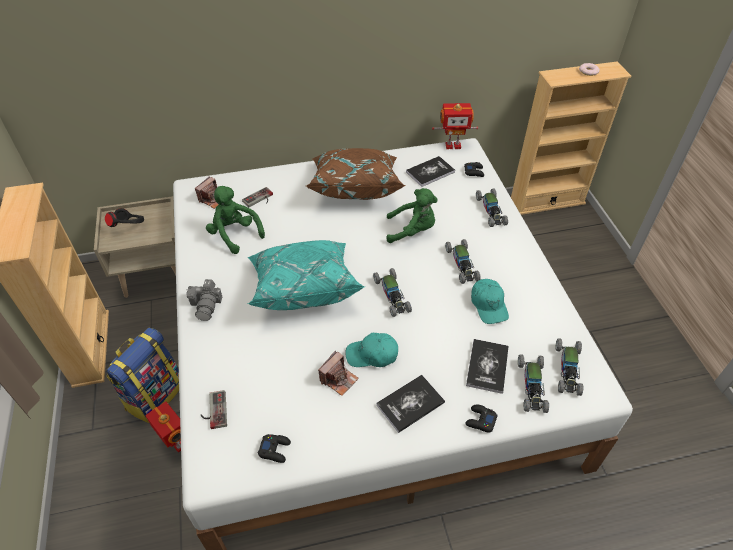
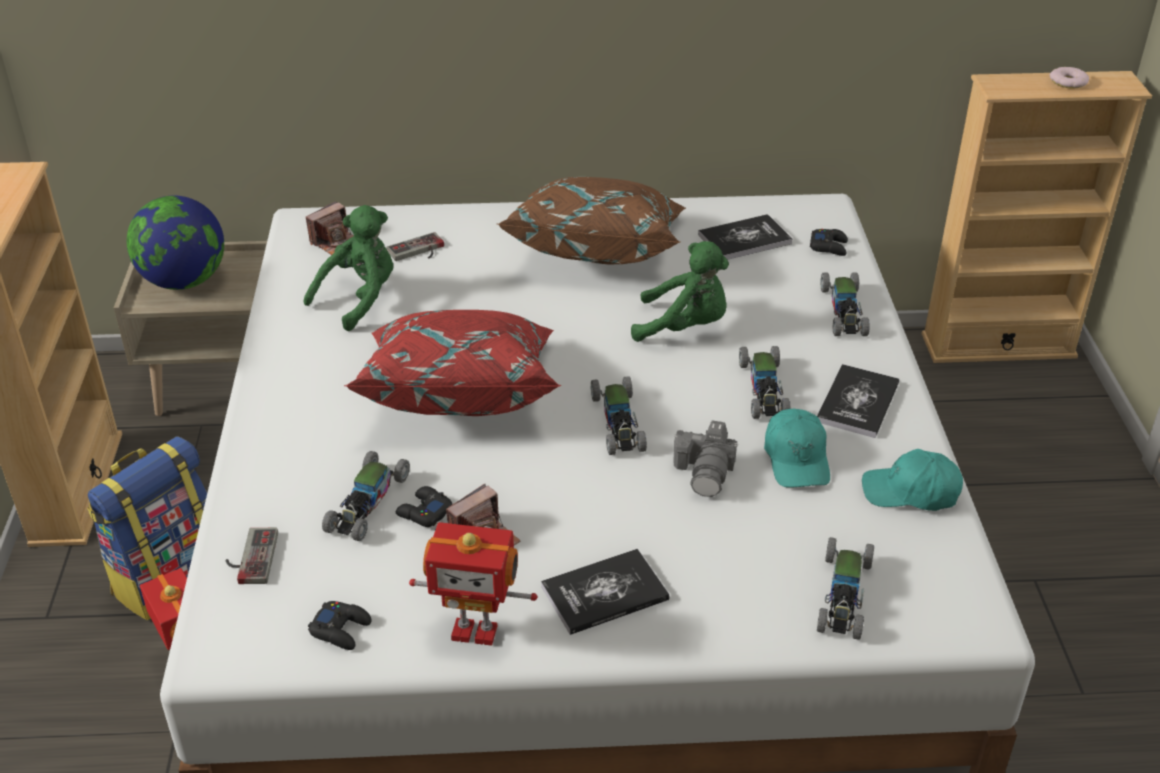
camera: 10 degrees right, 10 degrees down
(129, 227) = (184, 281): black headphones -> globe
(206, 305) = (281, 400): camera -> camera (705, 471)
(235, 234) = (360, 299): green plush toy -> green plush toy turned 75 degrees clockwise
(303, 286) = (460, 391): turquoise pillow -> red pillow
(372, 355) = (556, 509): turquoise cap -> turquoise cap (911, 492)
(453, 145) = (800, 201): toy robot -> toy robot (475, 630)
(480, 420) = (729, 636): black game controller -> black game controller (424, 512)
(487, 366) = (766, 554): book -> book (858, 402)
(567, 369) = (921, 578): toy car -> toy car (367, 503)

